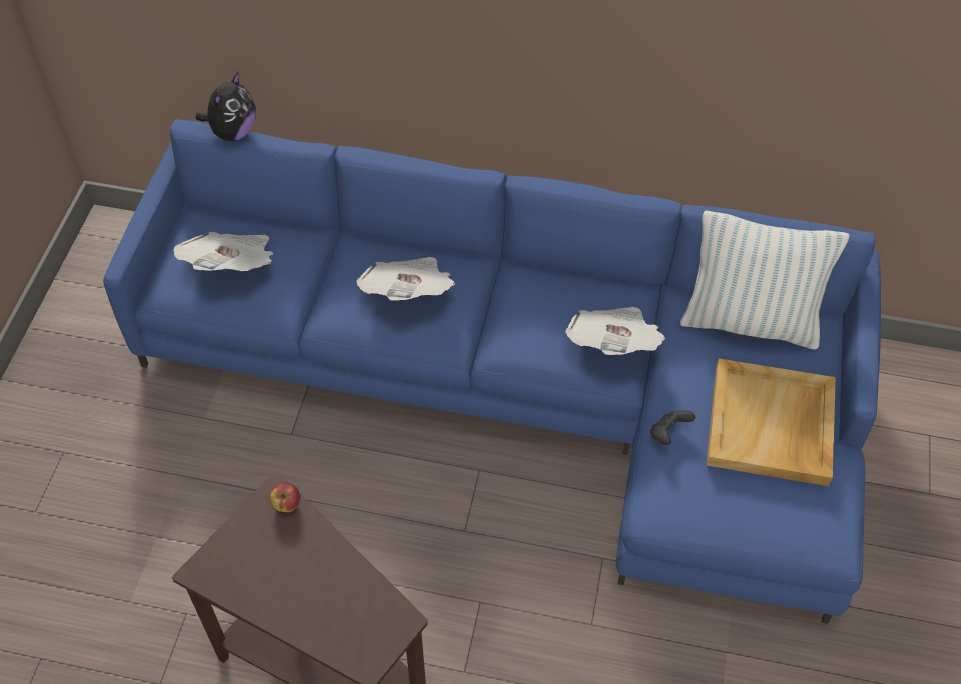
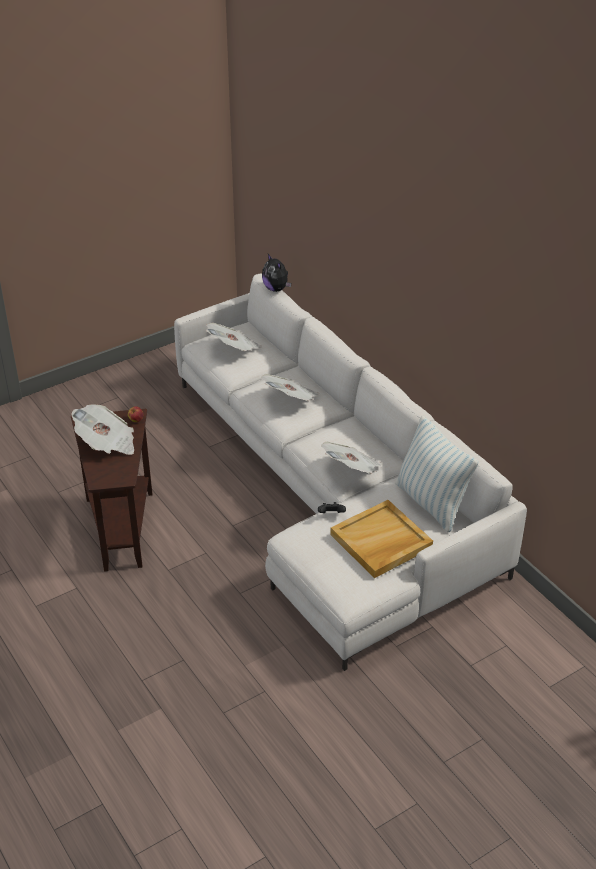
camera: 45 degrees right, 15 degrees down
(233, 132) = (276, 289): plush toy -> plush toy turned 75 degrees clockwise
(294, 582) = (107, 443): none -> newspaper
(527, 384) = (332, 494): blue sofa -> white sofa

